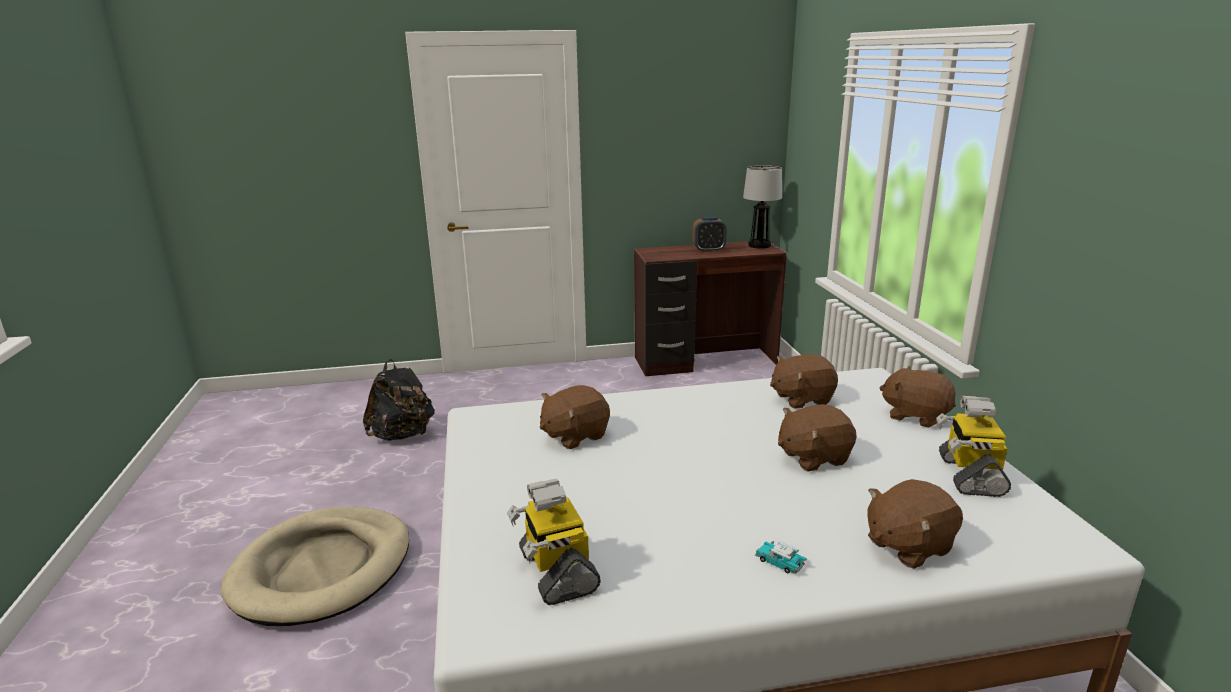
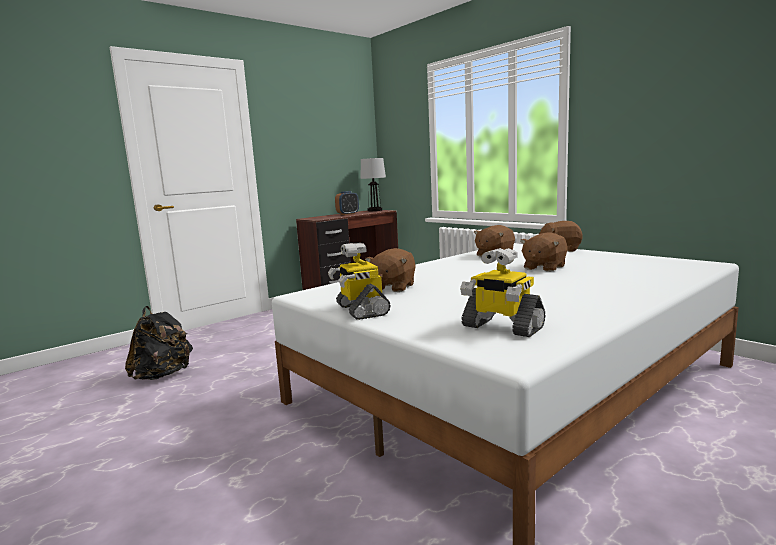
camera: 30 degrees left, 10 degrees down
(323, 569) = (188, 467): beige dog bed -> none
(779, 563) = (609, 295): toy car -> none
(907, 545) = (648, 278): brown plush toy -> none
(969, 475) = (622, 258): toy robot -> toy robot (361, 310)

